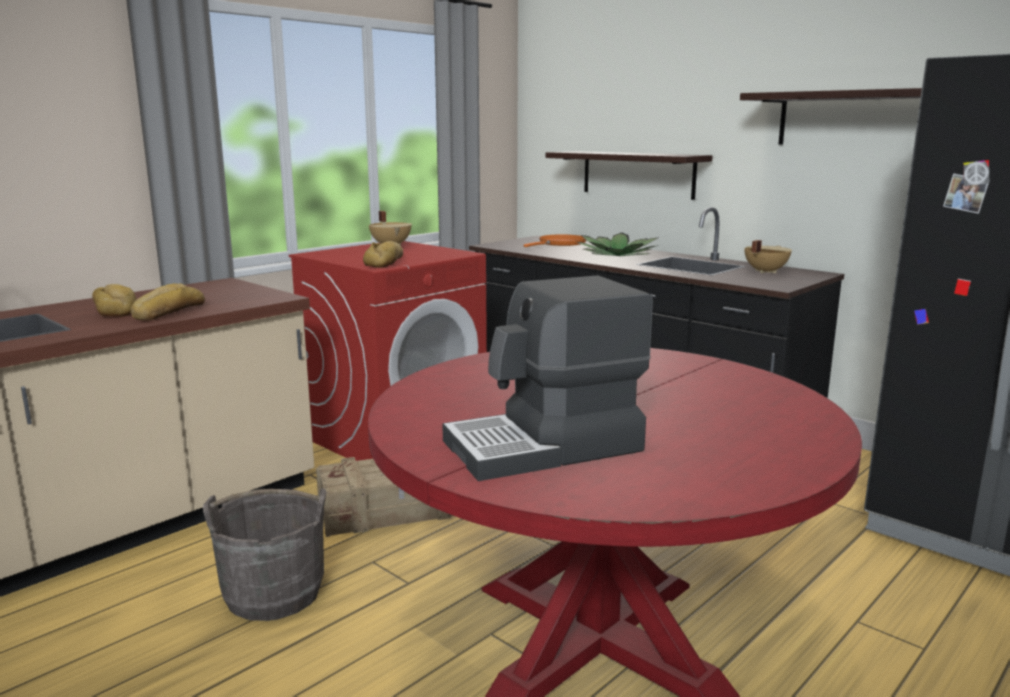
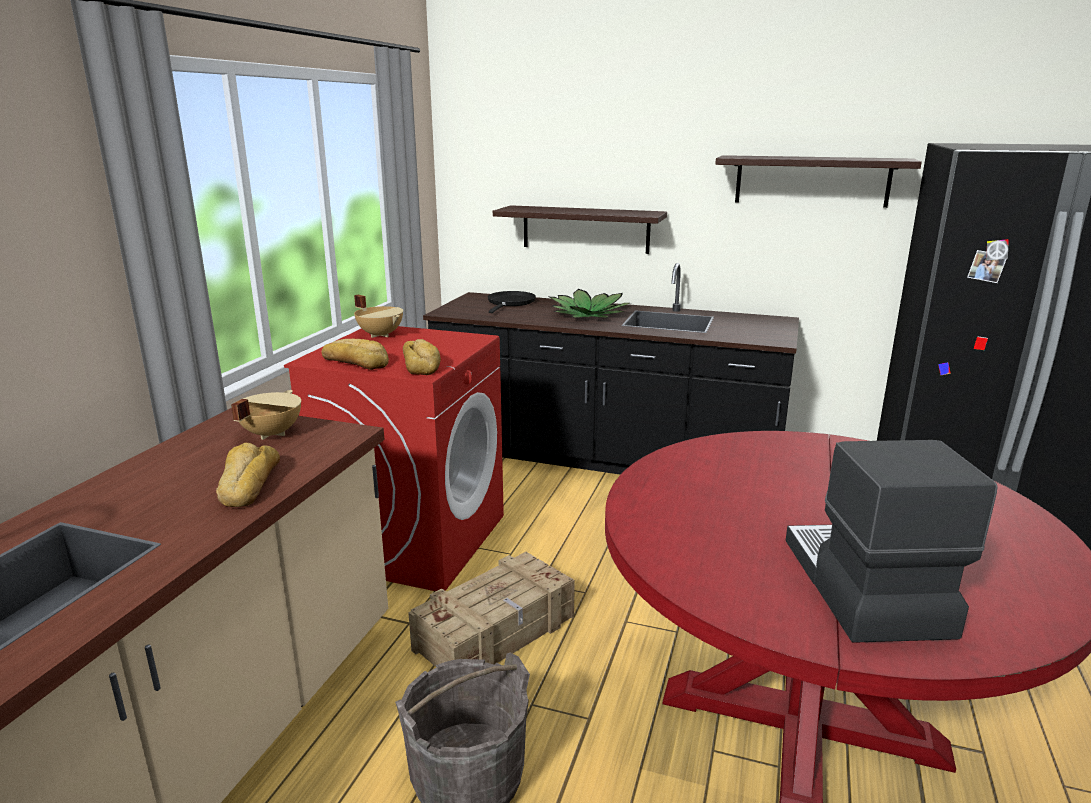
camera: 25 degrees left, 5 degrees up
(115, 309) = (165, 492): bread -> bread (356, 362)
(545, 447) = (862, 587): coffee machine -> coffee machine turned 135 degrees clockwise
(560, 244) = (510, 303): orange frying pan -> black frying pan
(764, 271) = (739, 322): beige cooking pot -> beige cooking pot (270, 434)

